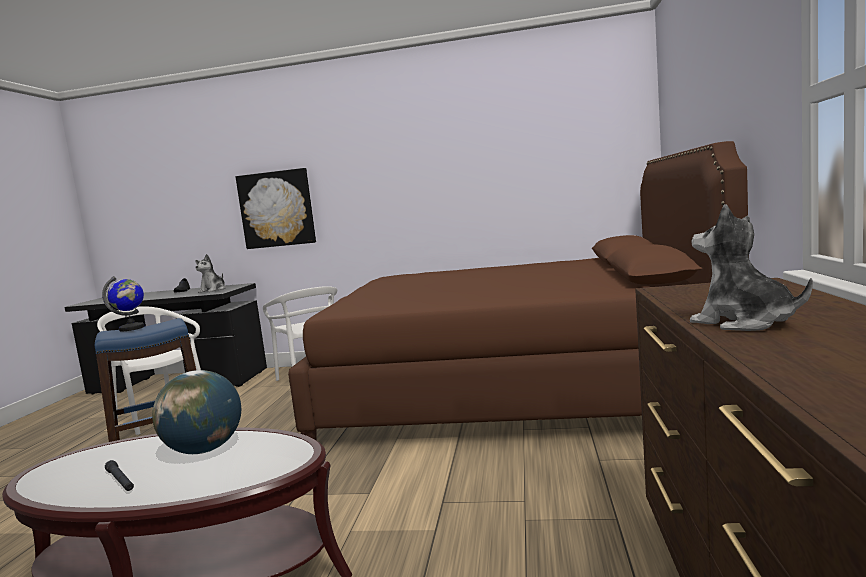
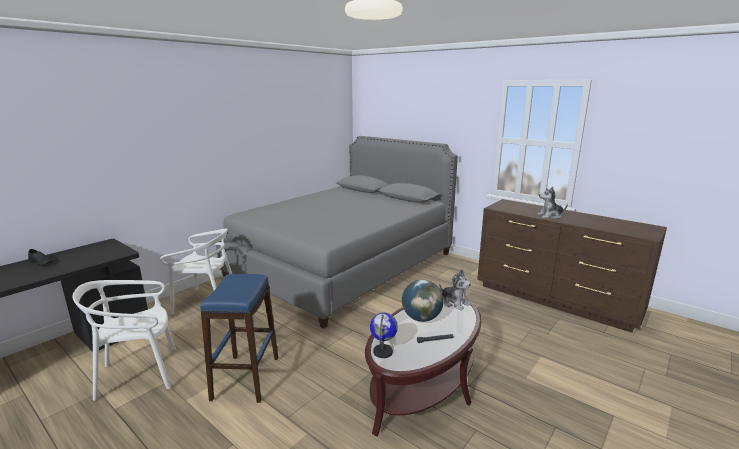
camera: 60 degrees left, 10 degrees up
(132, 328) = (232, 289): globe -> globe (383, 352)
(213, 290) = (98, 253): plush toy -> plush toy (454, 302)
(277, 209) = (132, 168): picture -> none
(513, 389) = (343, 265): brown bed -> grey bed

